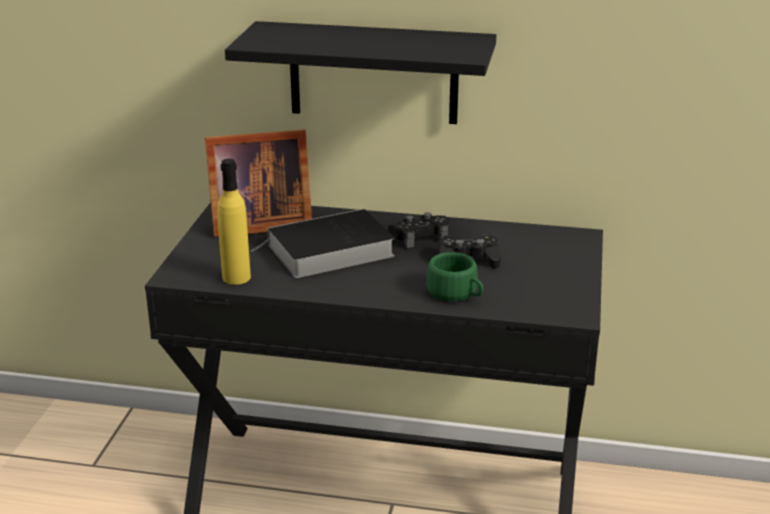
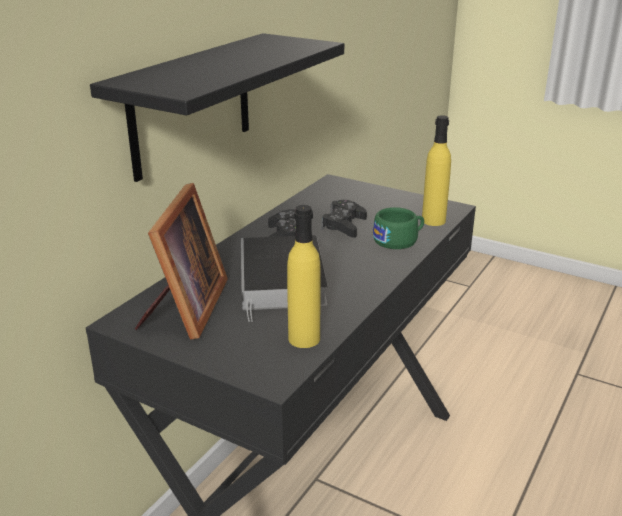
camera: 70 degrees left, 0 degrees up
(526, 307) = (433, 221): none -> yellow bottle

